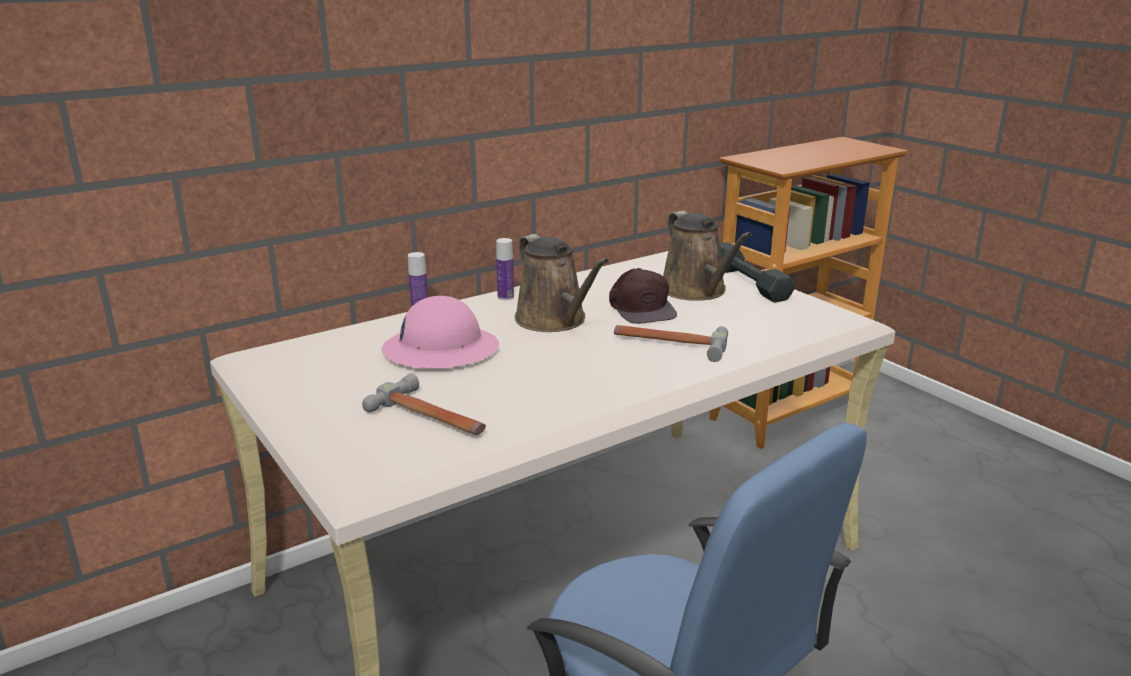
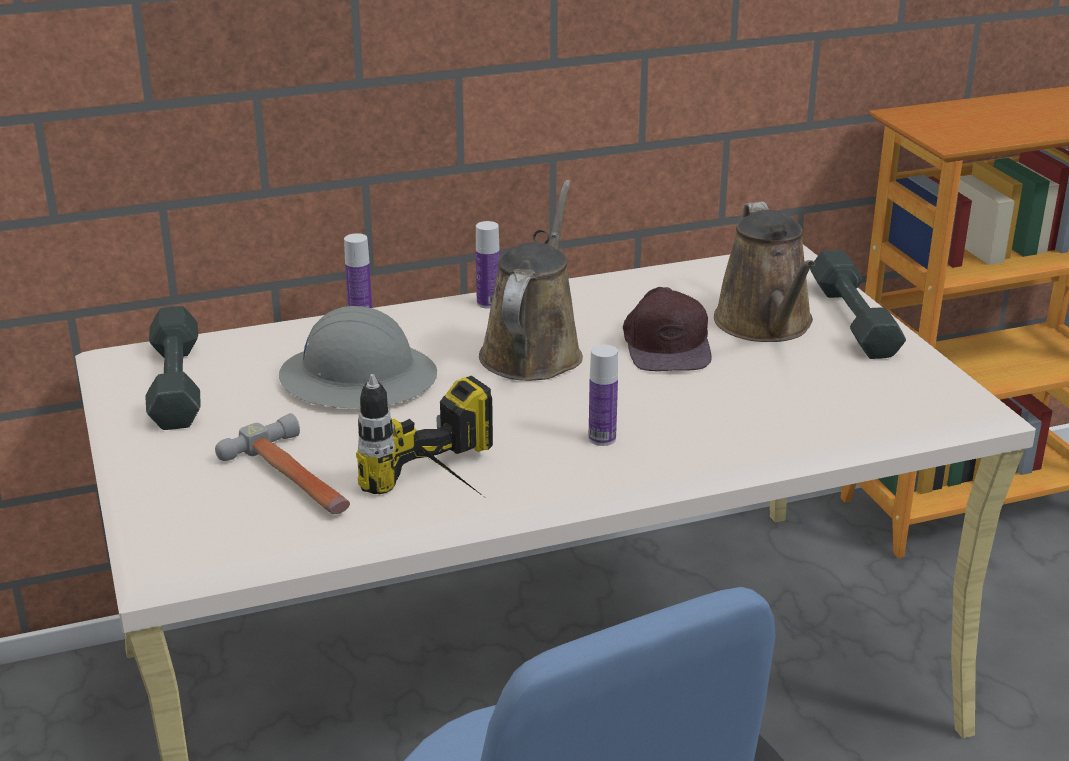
camera: 15 degrees right, 5 degrees up
(303, 368) = (175, 383): none -> grey dumbbell
(440, 350) = (358, 378): pink hard hat -> grey hard hat
(551, 411) = (450, 493): none -> power drill
(554, 320) = (533, 351): brown watering can -> brown watering can turned 150 degrees counterclockwise
(634, 366) = (602, 438): none -> bottle
(669, 344) = (671, 409): hammer -> none

